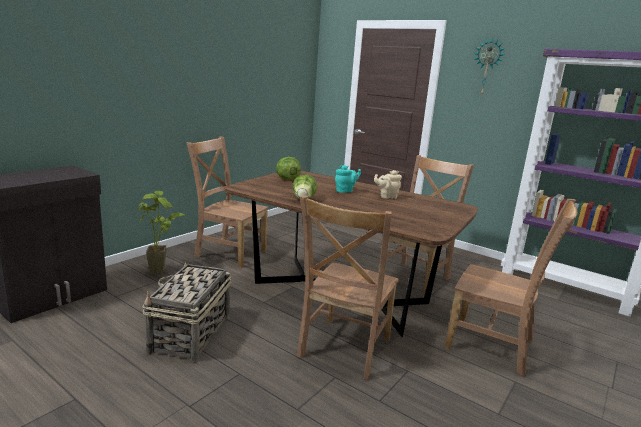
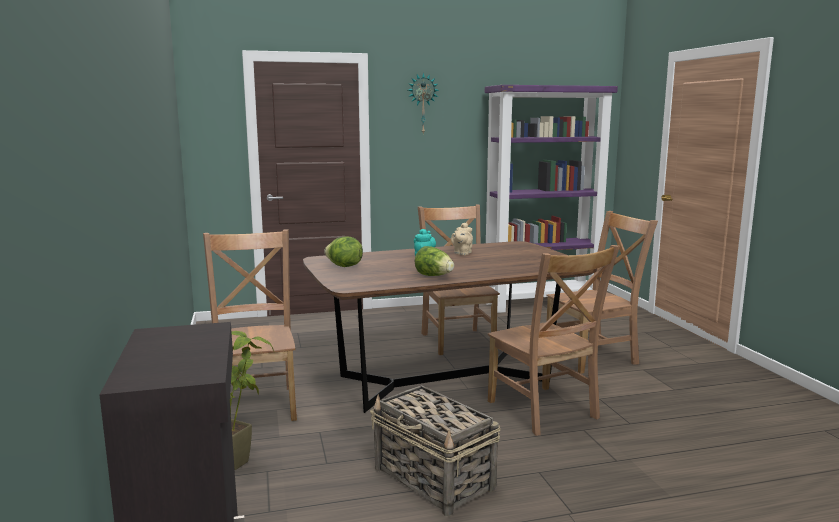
camera: 50 degrees left, 5 degrees down
(228, 252) = (257, 404): brown chair -> brown chair turned 105 degrees clockwise

